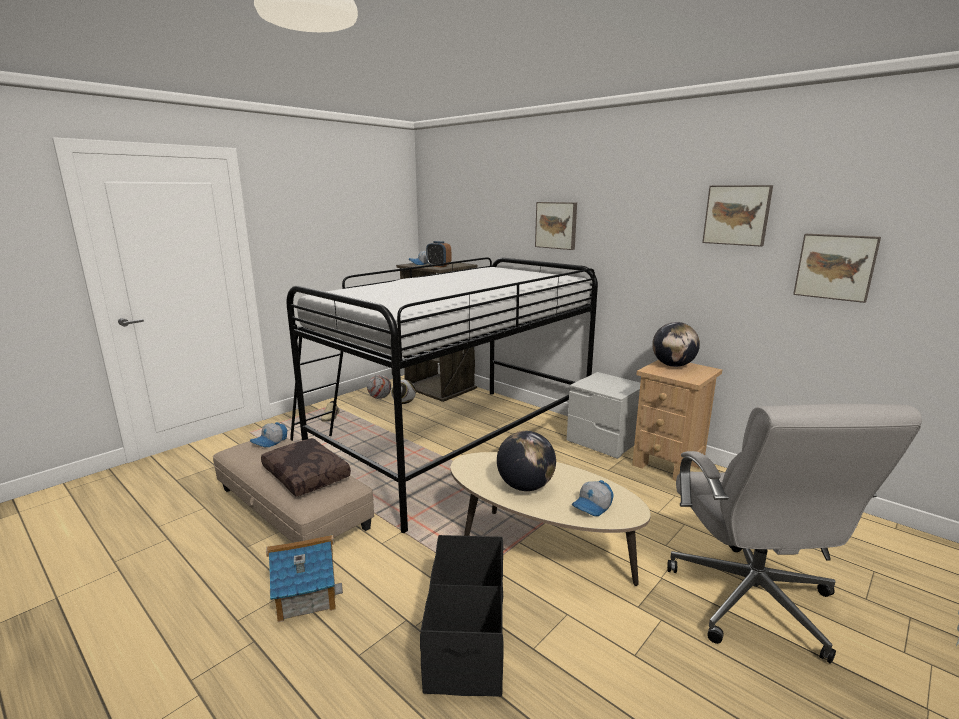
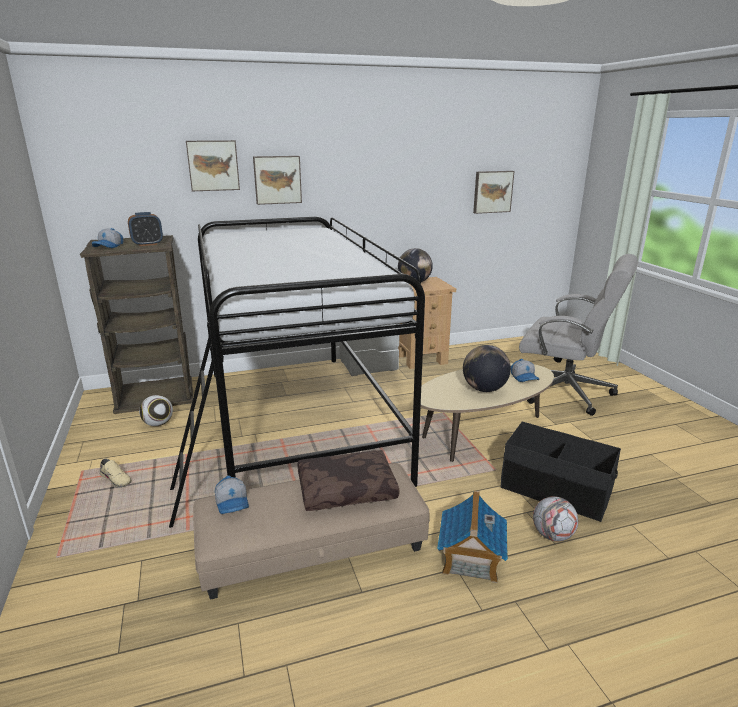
camera: 60 degrees left, 5 degrees up
(380, 398) = (117, 435): football -> football (552, 535)
(737, 215) = (435, 161): picture -> picture (213, 165)

